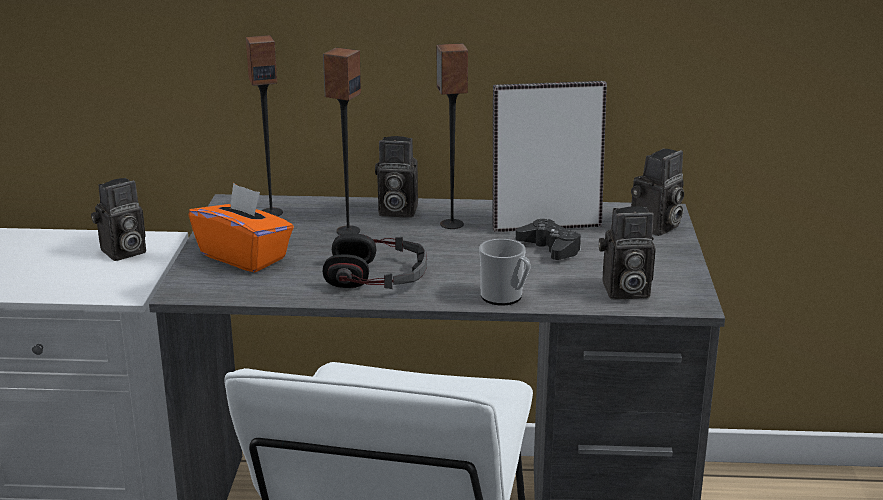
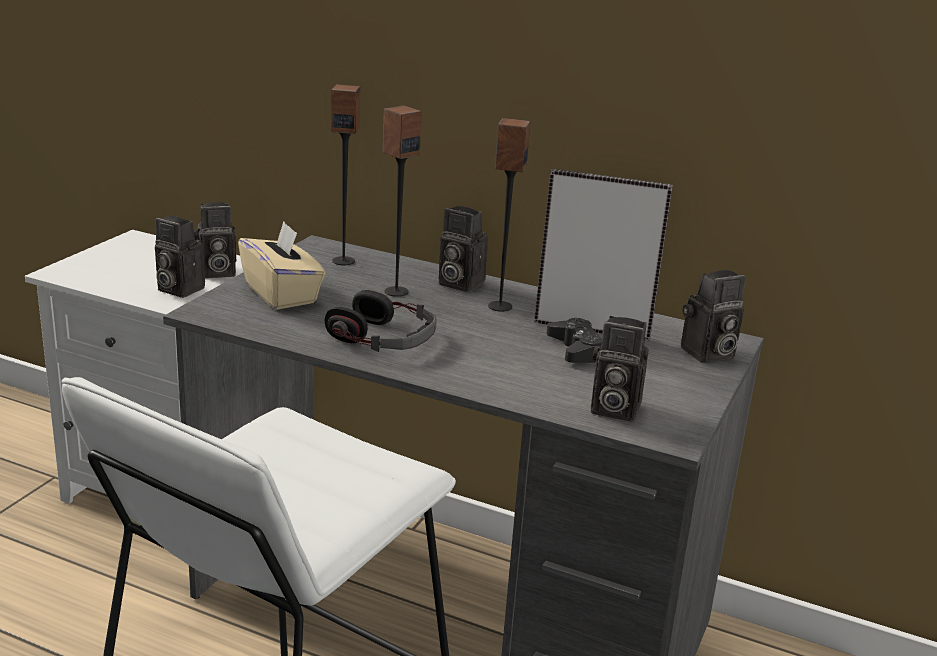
camera: 20 degrees right, 0 degrees up
(99, 277) = (177, 289): none -> camera
(244, 257) = (282, 294): orange tissue box -> beige tissue box
(505, 297) = (485, 386): mug -> none

